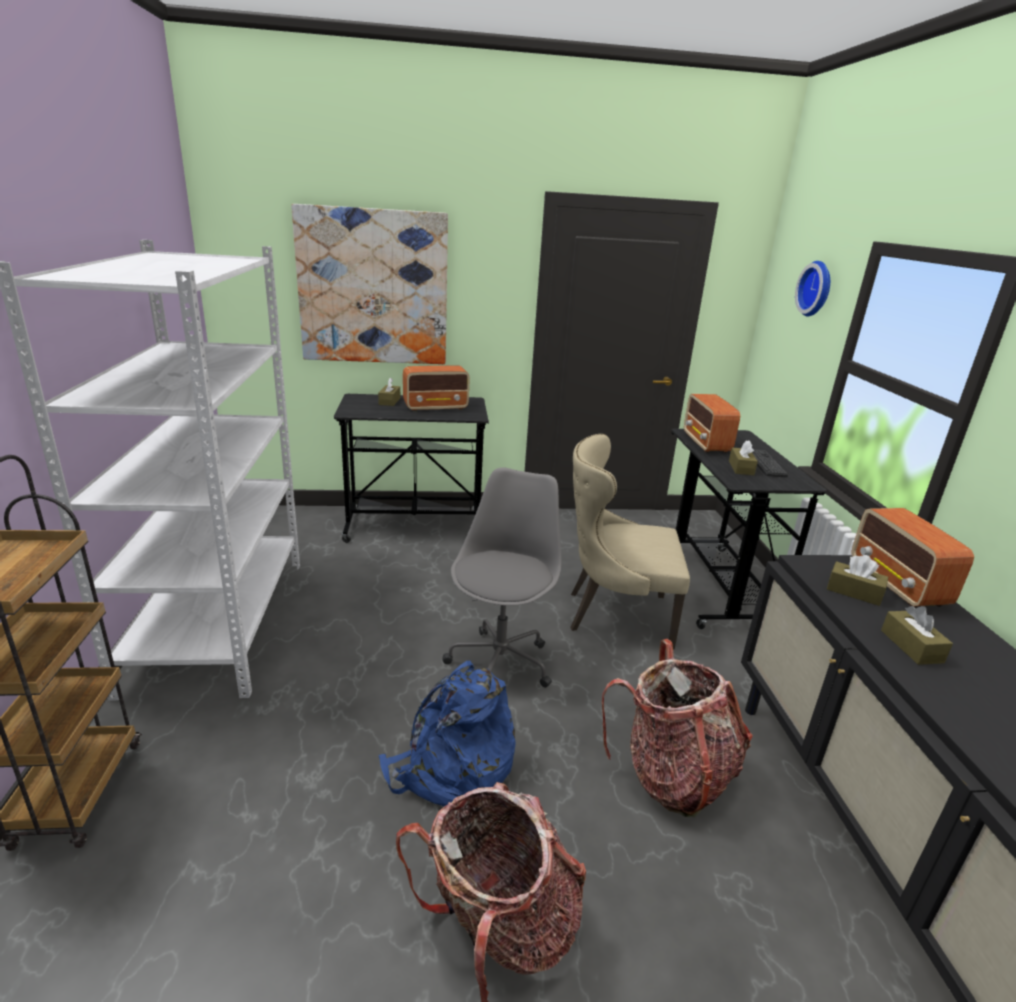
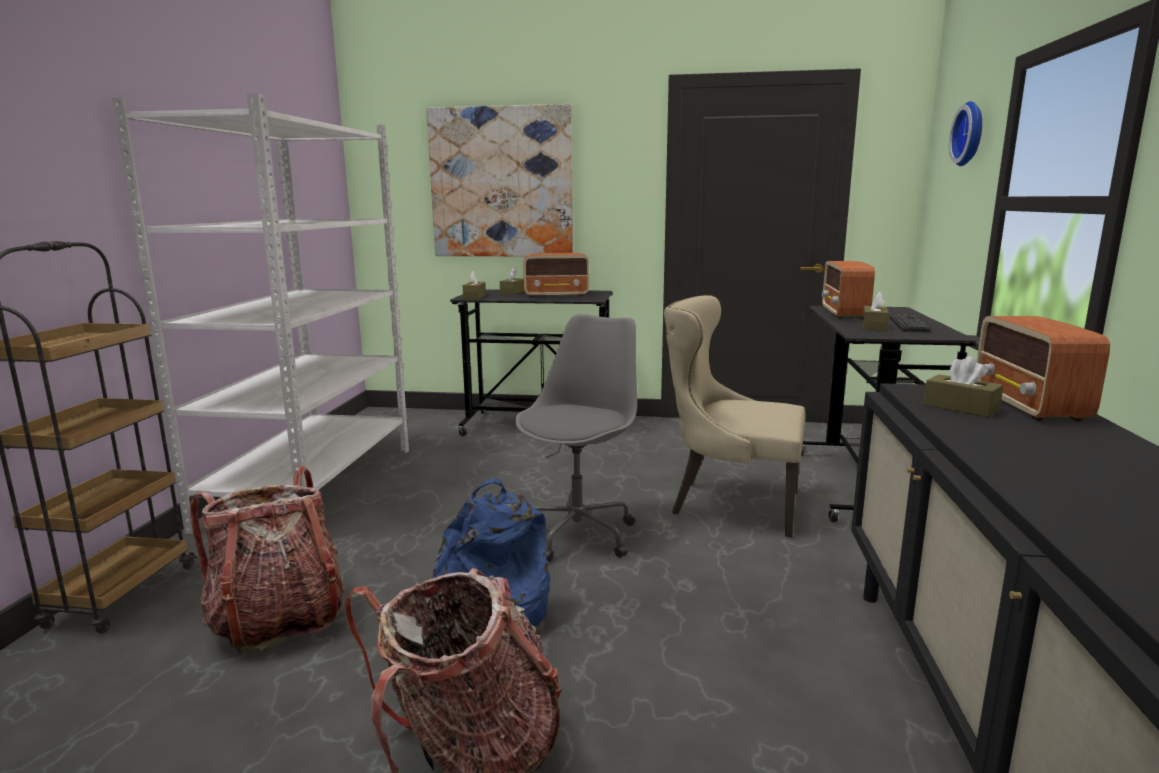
camera: 15 degrees right, 10 degrees down
(672, 775) = (742, 646): backpack -> backpack (278, 619)
(911, 646) = (1011, 444): brown tissue box -> brown tissue box (474, 296)

